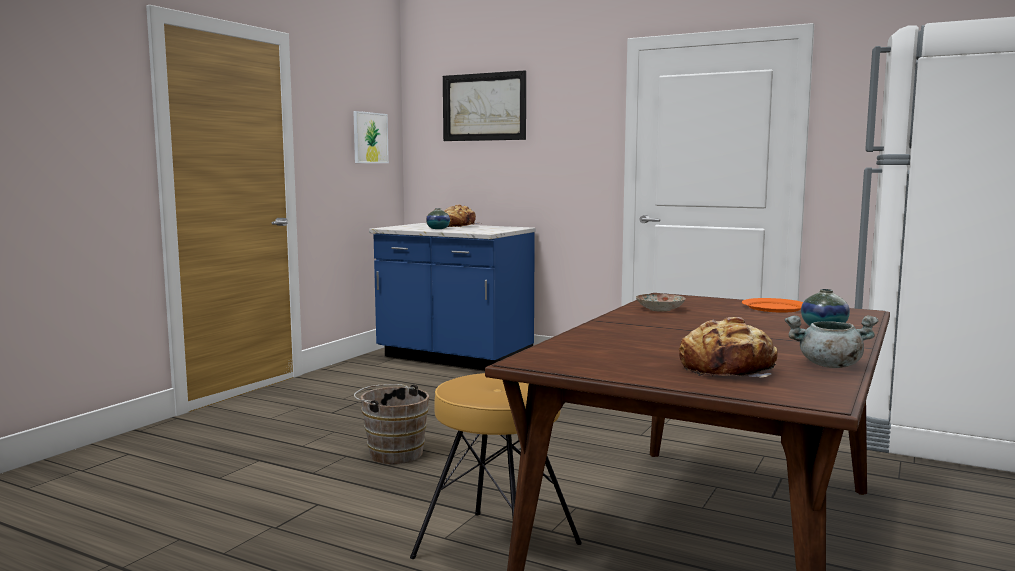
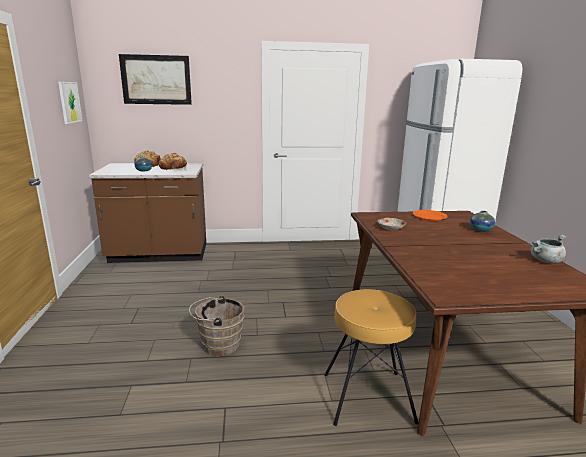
camera: 35 degrees left, 10 degrees up
(454, 358) = (158, 254): blue counter -> brown counter
(728, 369) = (526, 276): bread -> bread (173, 168)

